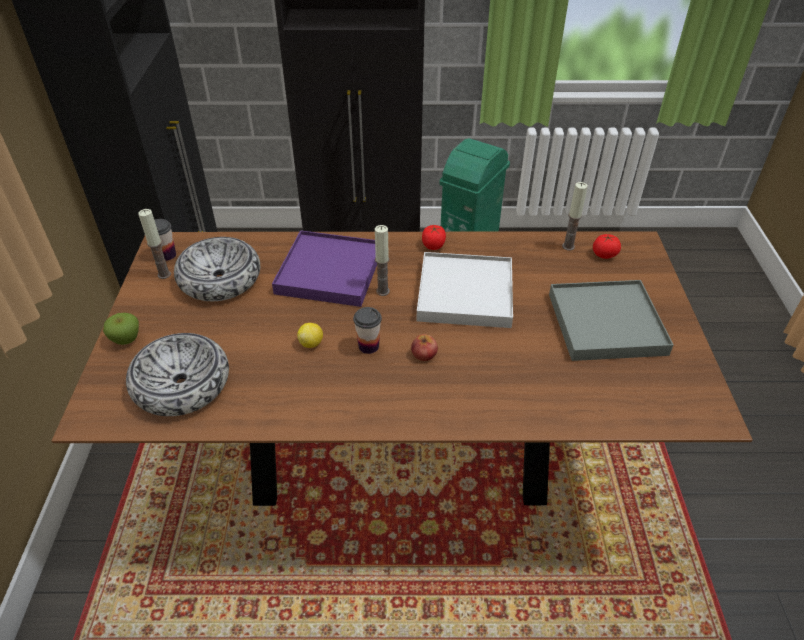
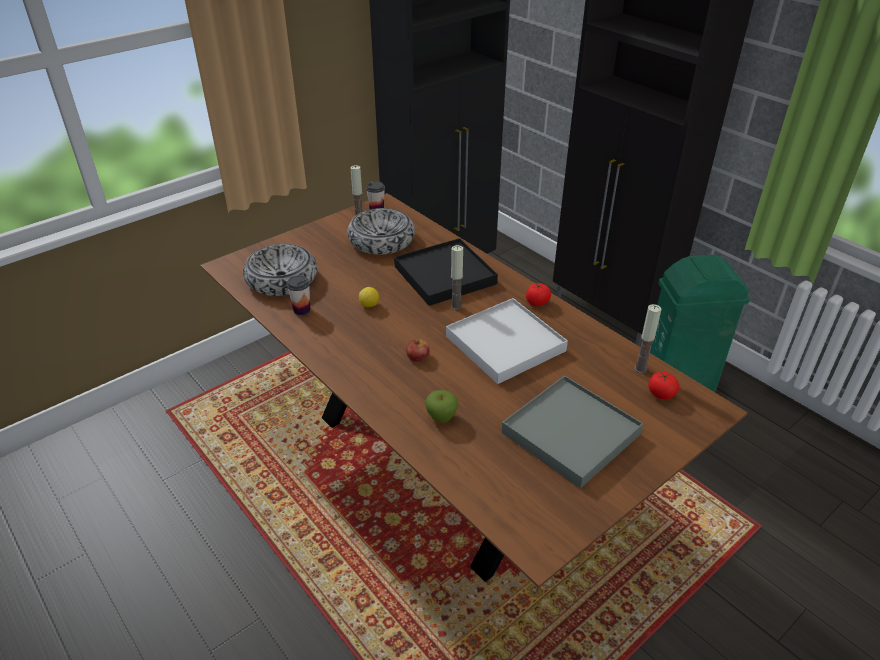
camera: 50 degrees right, 5 degrees down
(126, 340) = (293, 241): apple -> apple (441, 417)
(329, 272) = (444, 275): purple tray -> black tray
(368, 346) = (395, 329): cup -> cup (302, 310)

